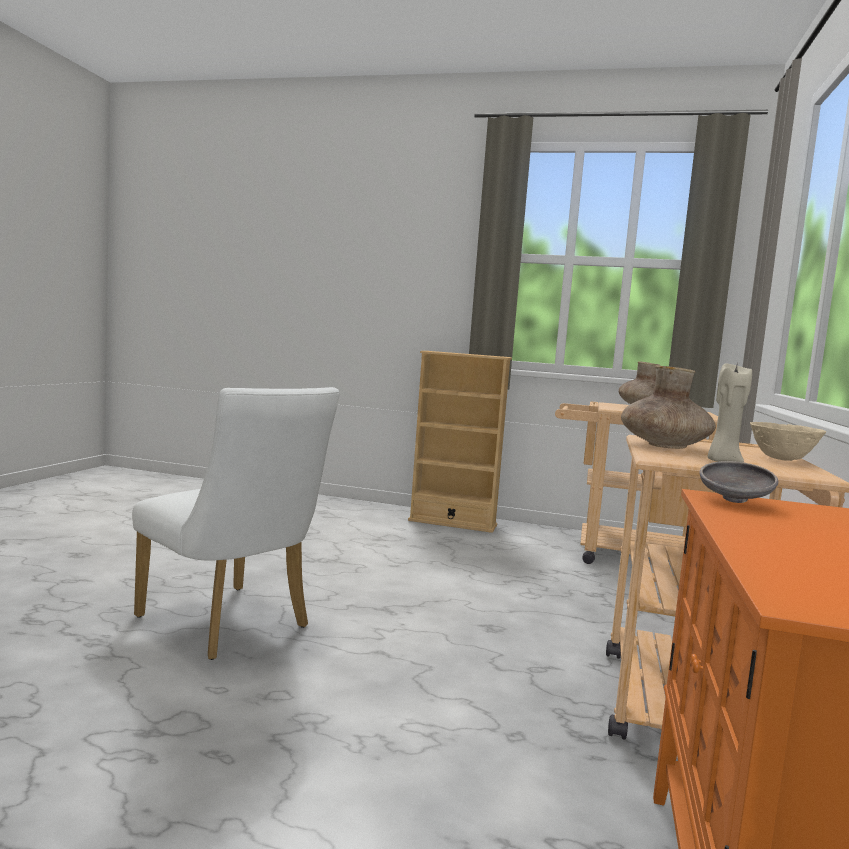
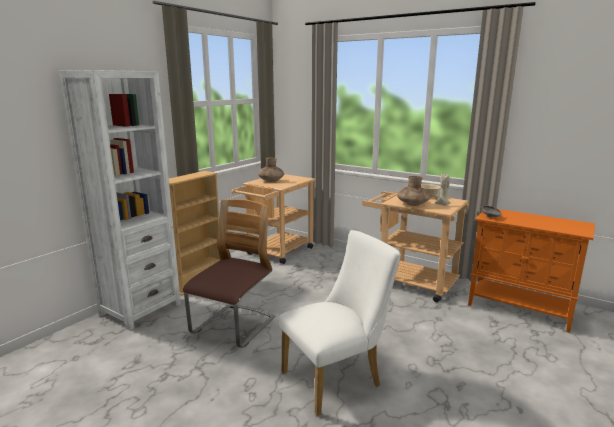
camera: 70 degrees left, 10 degrees up
(345, 552) = (233, 327): none -> chair
(359, 509) = (140, 309): none -> white bookcase

